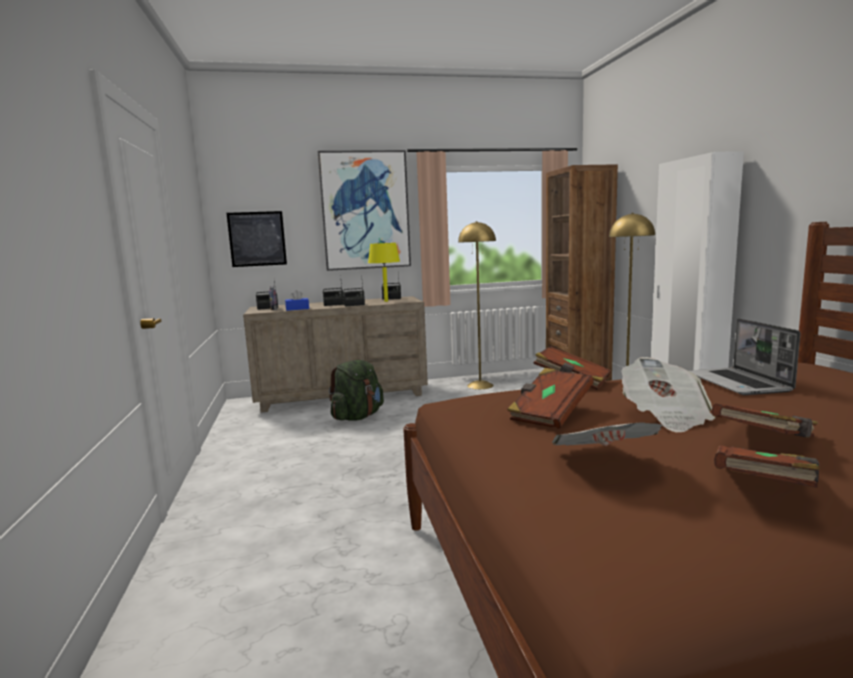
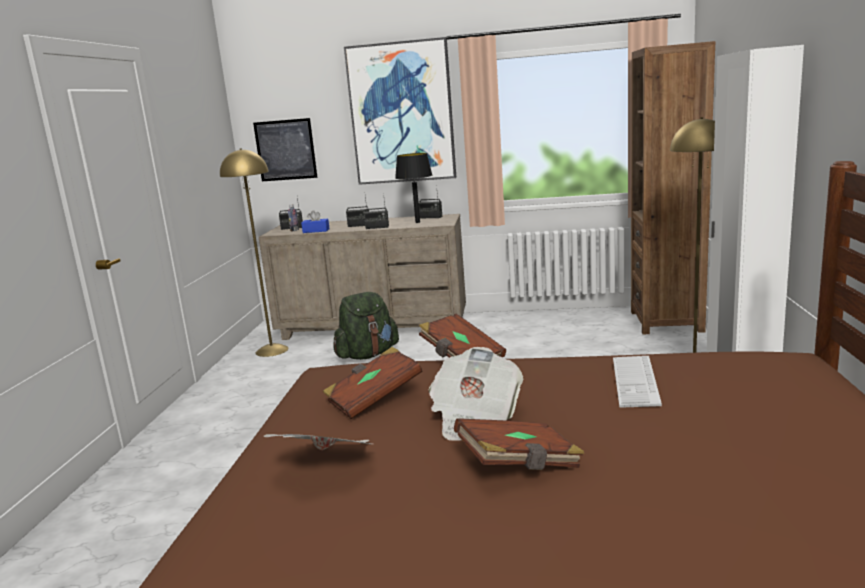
camera: 20 degrees right, 5 degrees up
(386, 301) = (417, 222): yellow table lamp -> black table lamp
(480, 385) = (533, 325): yellow floor lamp -> yellow floor lamp (272, 350)
(739, 383) = (635, 381): laptop -> keyboard
(762, 488) = (417, 518): brown book -> none

